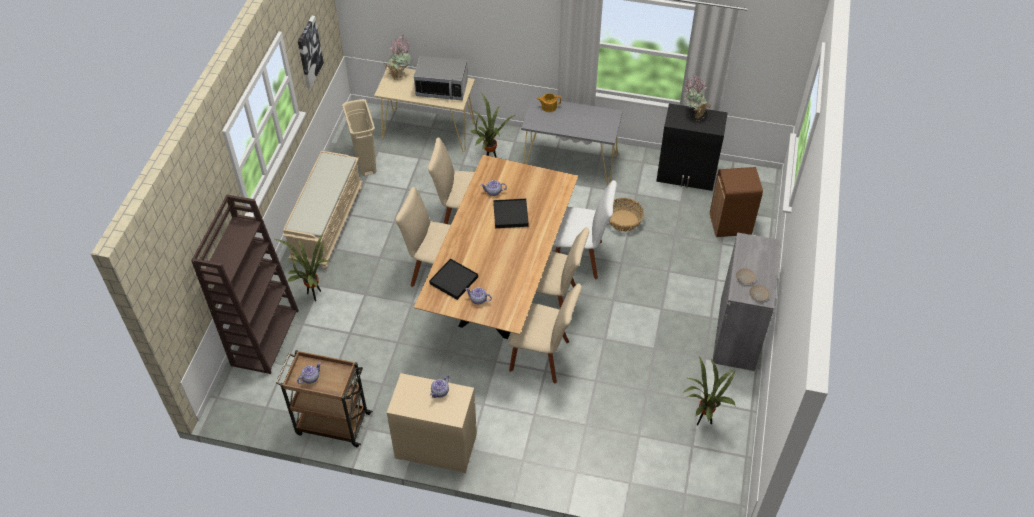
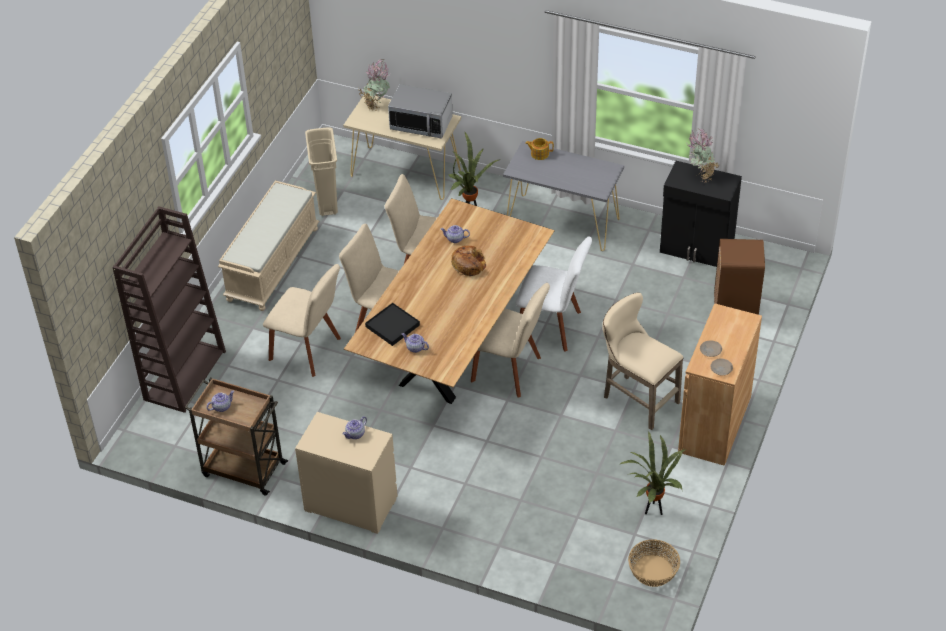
camera: 10 degrees right, 5 degrees down
(309, 52) = (272, 68): picture -> none
(314, 294) = (245, 336): potted plant -> none
(510, 215) = (469, 264): black tray -> bread
(543, 357) = (487, 426): beige chair -> beige chair (308, 350)
(624, 220) = (611, 292): basket -> basket (653, 571)
(666, 316) = (637, 399): none -> beige stool
(737, 333) = (714, 424): grey cabinet -> brown cabinet

